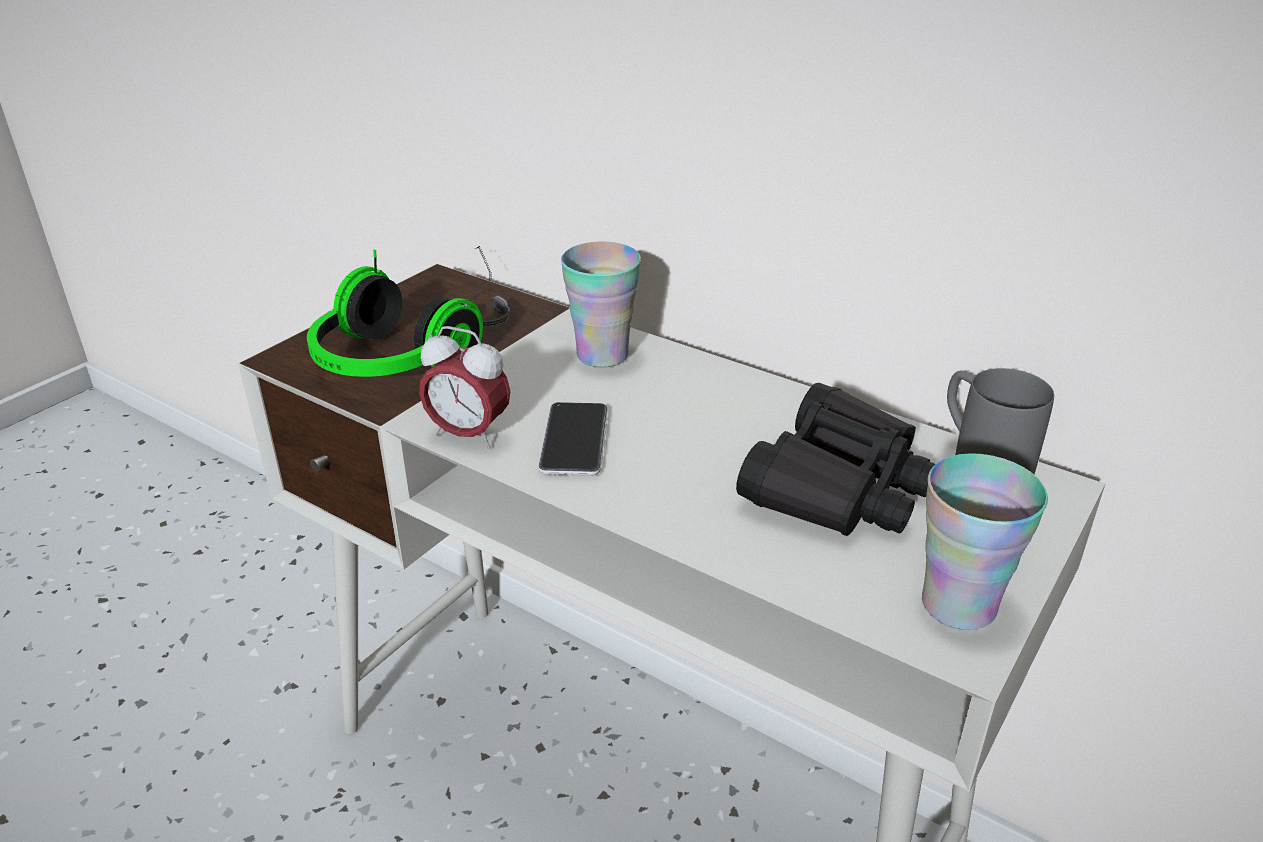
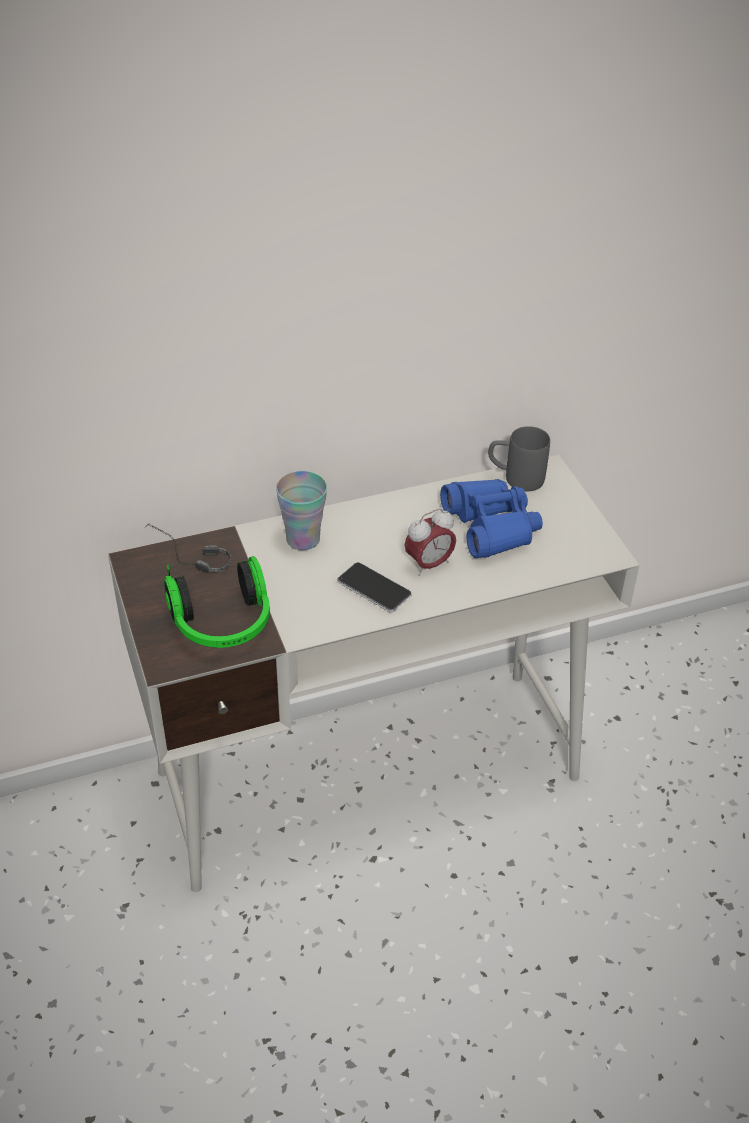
camera: 55 degrees left, 10 degrees up
(468, 435) = (330, 622): alarm clock -> alarm clock (429, 564)
(838, 486) = (491, 526): black binoculars -> blue binoculars
(958, 605) = (589, 541): cup -> none

